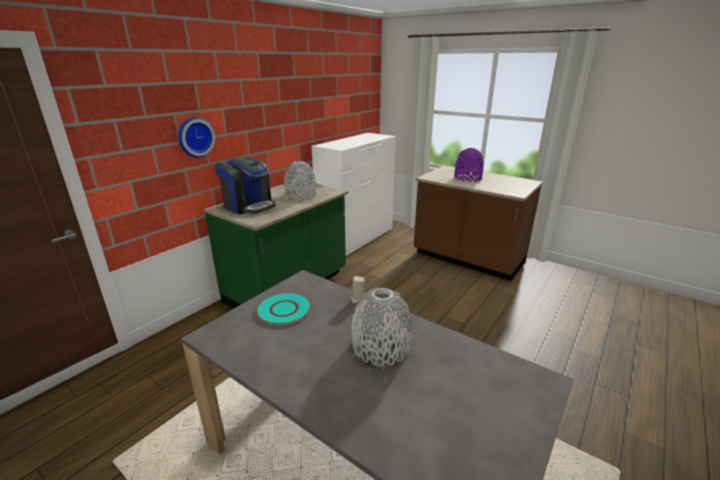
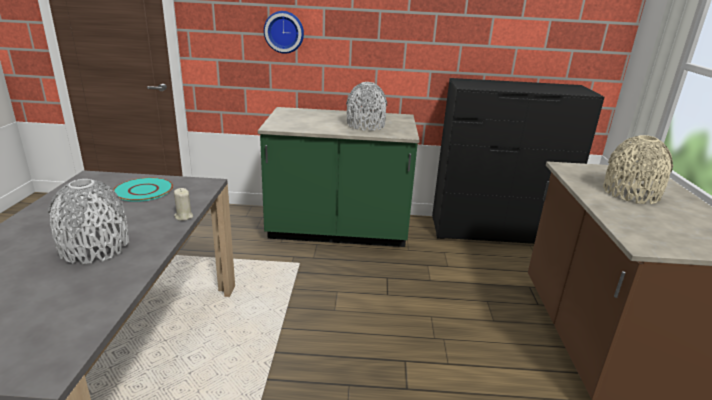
camera: 55 degrees right, 0 degrees up
(248, 206) = (305, 116): coffee machine -> none
(356, 239) = (495, 231): white dresser -> black dresser
(467, 178) = (630, 193): purple vase -> beige vase

